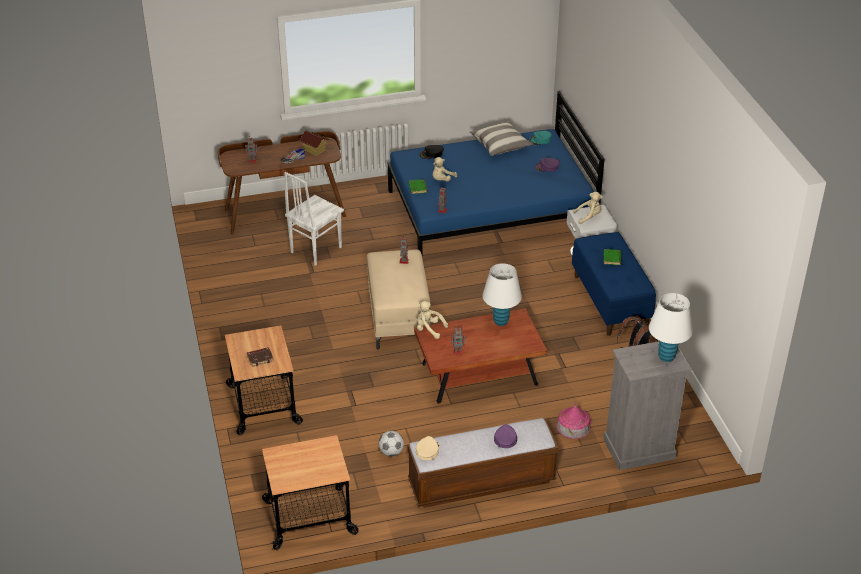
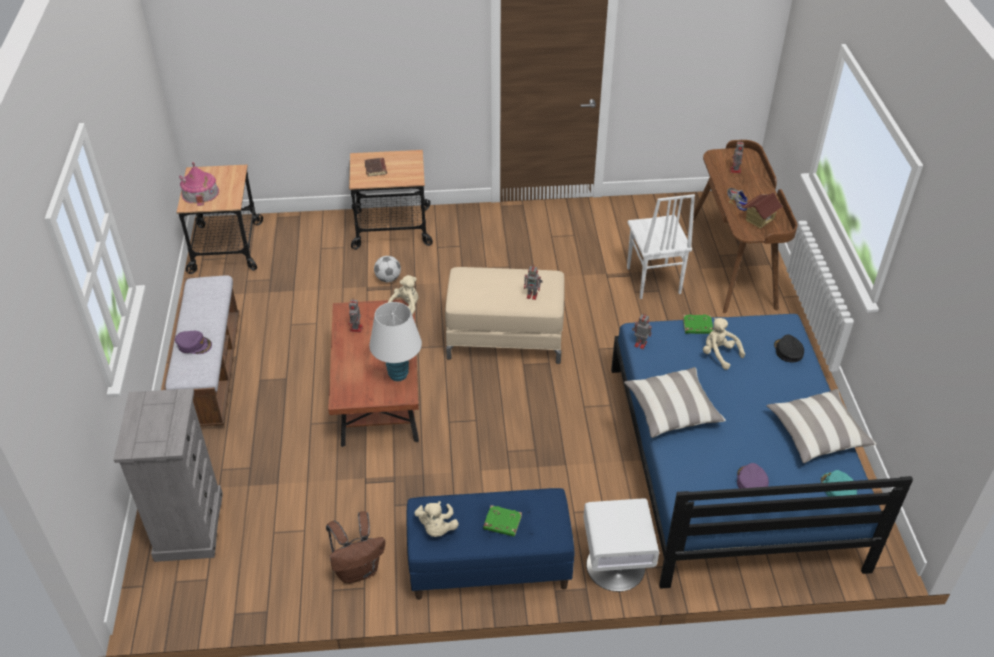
camera: 100 degrees right, 5 degrees up
(315, 250) = (652, 281): white chair -> white chair turned 150 degrees counterclockwise
(391, 452) = (285, 308): football -> football (388, 279)
(427, 450) = (209, 284): beige cap -> none
(500, 196) = (672, 411): none -> pillow
(573, 427) = (256, 468): toy house -> toy house (200, 192)
(589, 217) = (621, 521): beige plush toy -> beige plush toy (436, 528)
(666, 357) = (149, 439): white table lamp -> none

